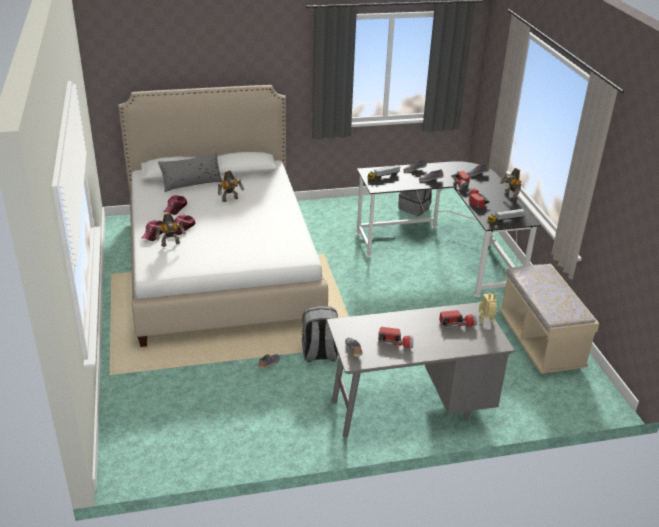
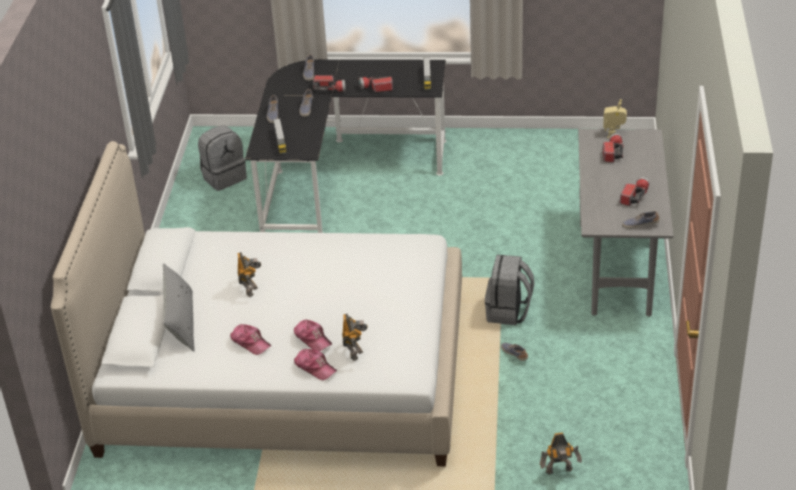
camera: 70 degrees left, 5 degrees up
(509, 197) = (376, 64): toy robot -> toy robot (559, 471)
(540, 342) = (538, 153): beige bench -> none

